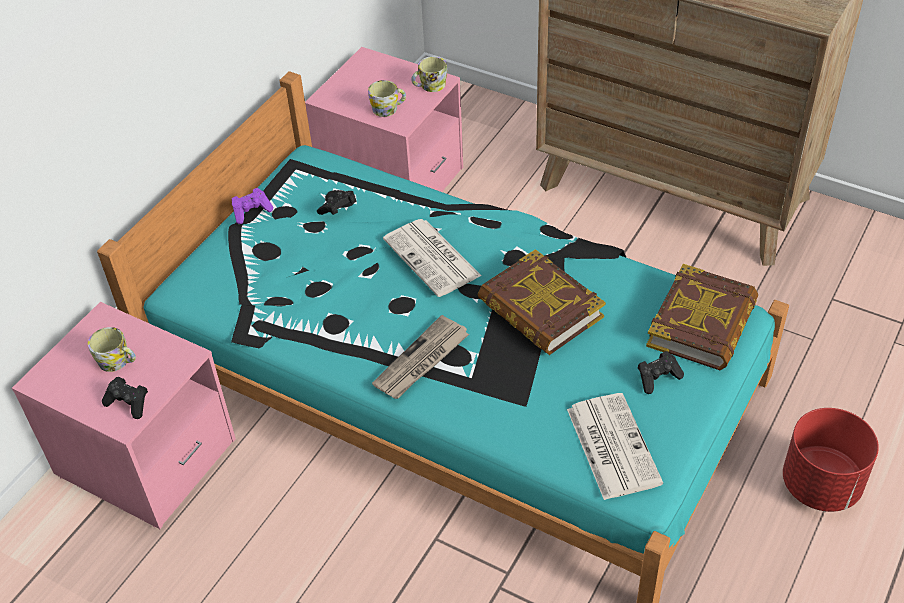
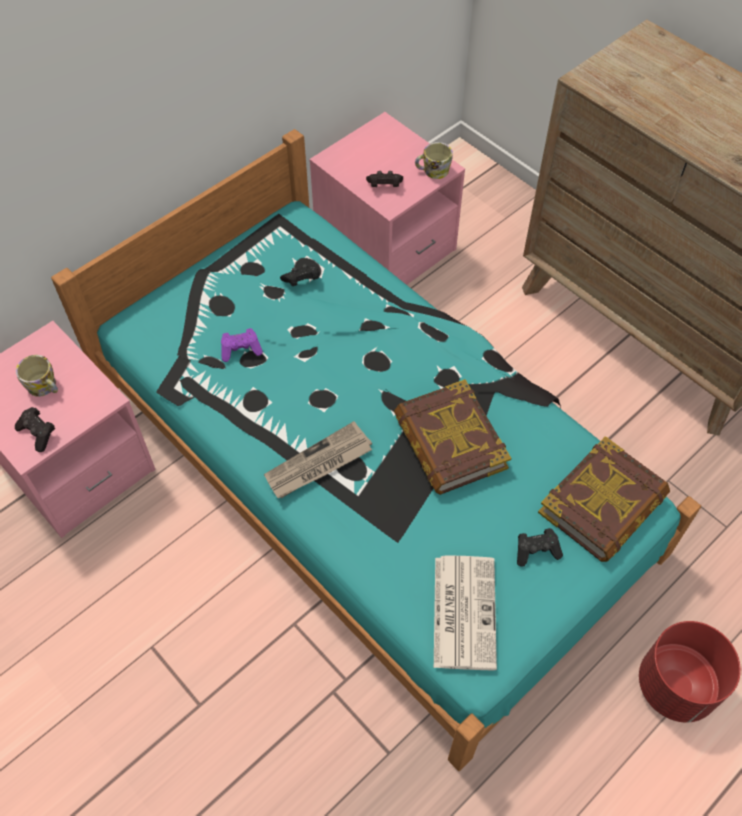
camera: 15 degrees right, 10 degrees up
(251, 211) = (223, 261): purple game controller -> purple game controller (241, 350)
(388, 109) = (384, 186): mug -> black game controller
(433, 258) = (369, 358): newspaper -> none

